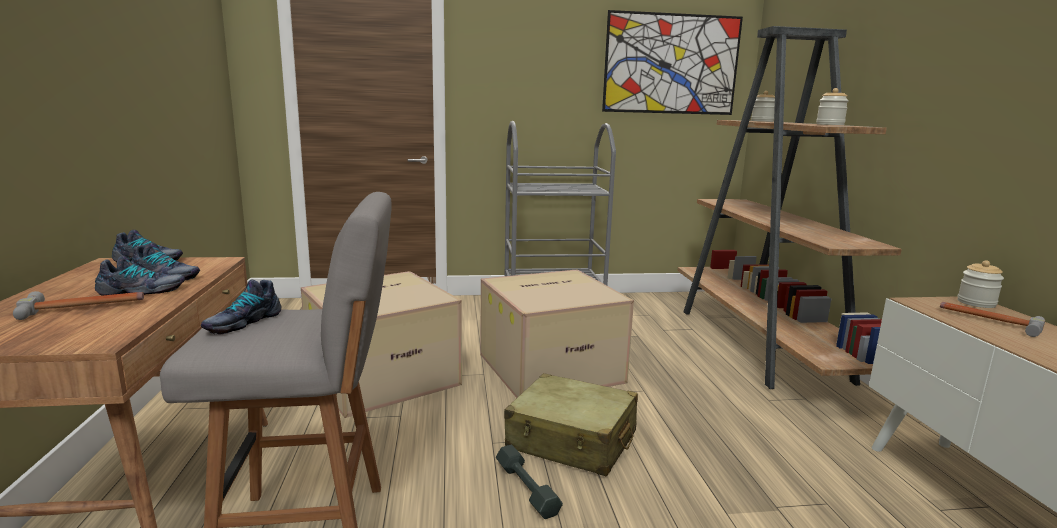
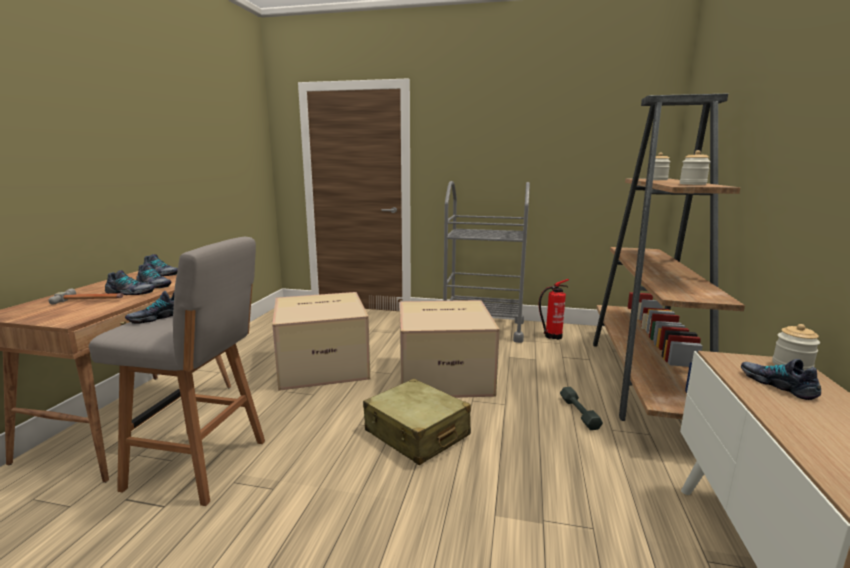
camera: 20 degrees right, 0 degrees up
(526, 488) = (356, 462): grey dumbbell -> grey dumbbell (579, 413)
(635, 308) = (551, 336): none -> fire extinguisher
(671, 64) = (597, 130): picture -> none
(988, 321) = (777, 385): hammer -> shoe

